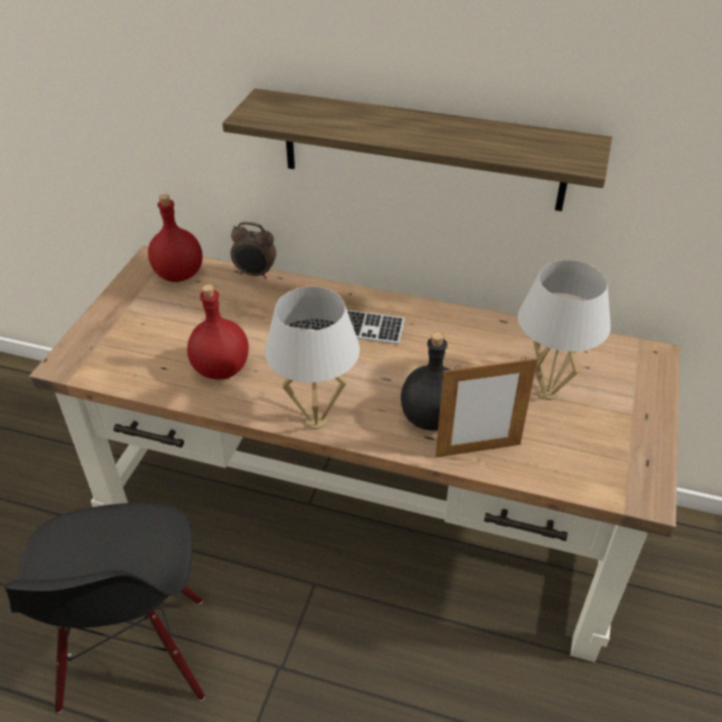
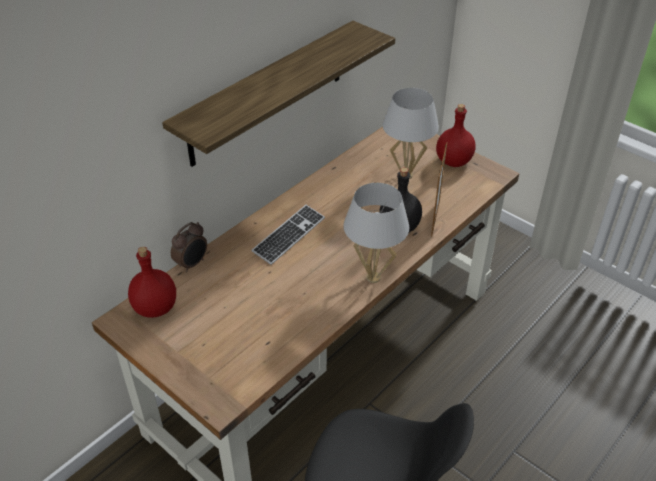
camera: 65 degrees left, 0 degrees up
(220, 368) = (290, 311): red bottle -> red bottle (453, 162)

